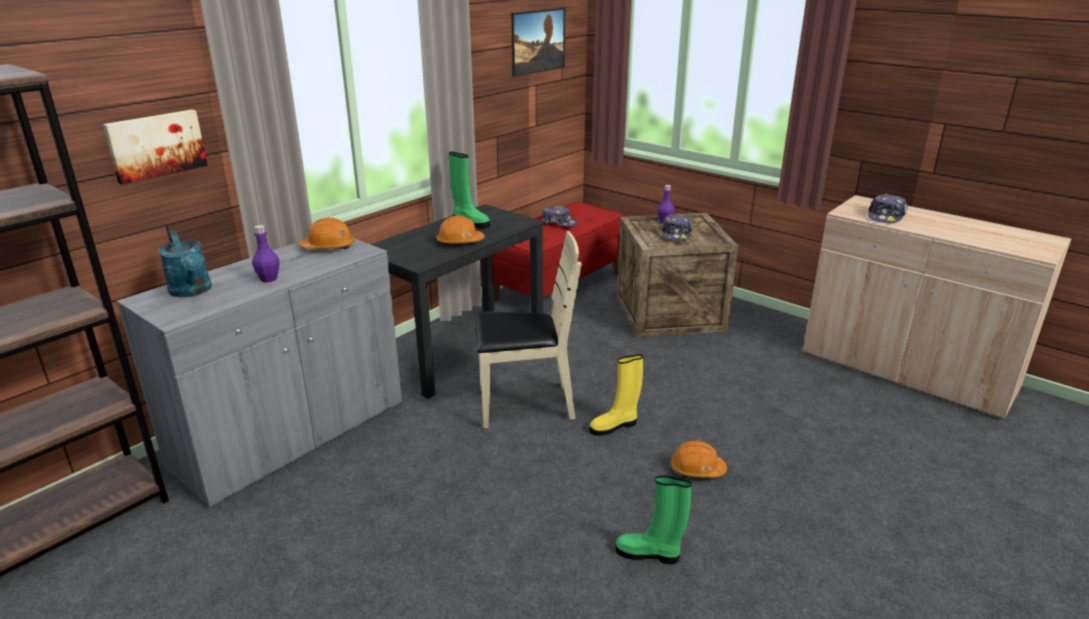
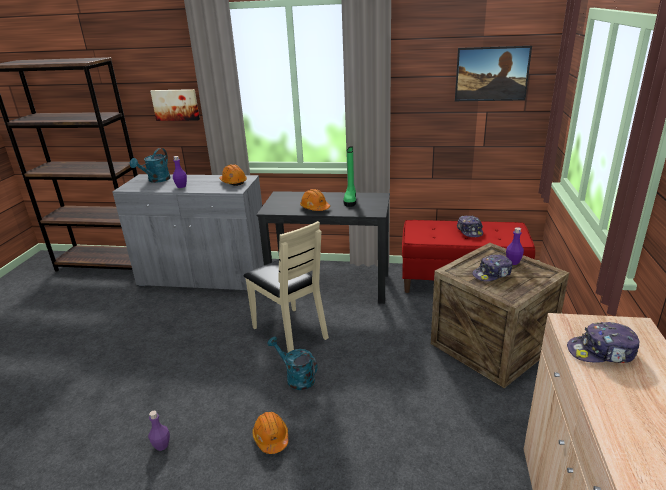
camera: 60 degrees right, 0 degrees up
(614, 426) = (296, 378): yellow boot -> turquoise watering can
(649, 554) = (162, 445): green boot -> purple bottle

